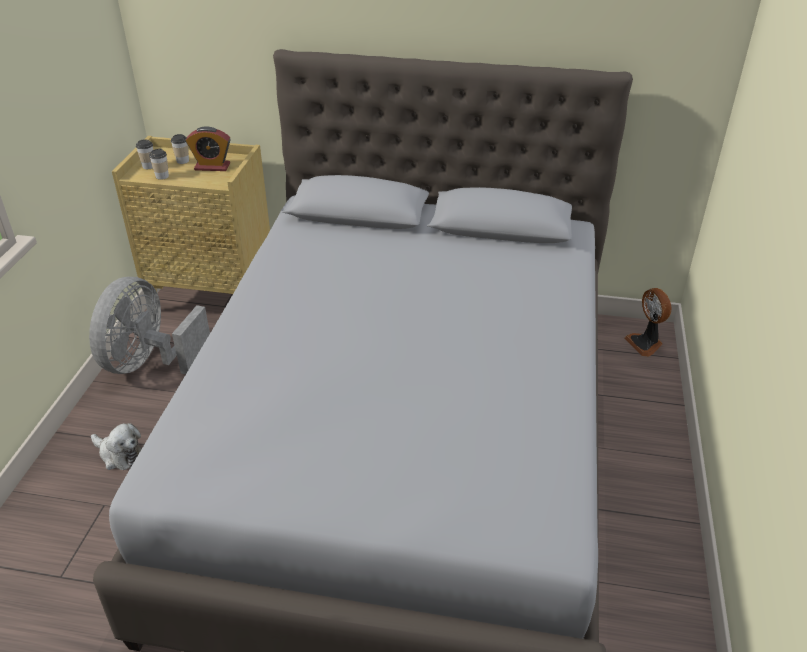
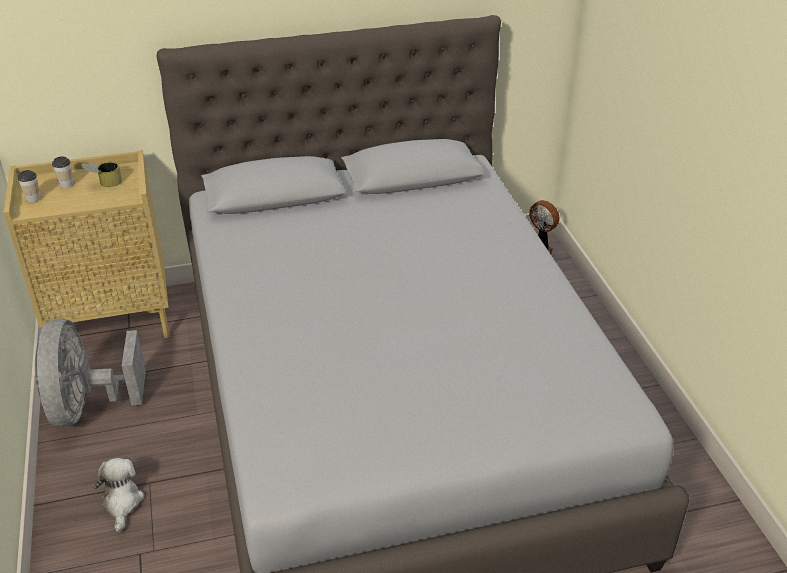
camera: 25 degrees left, 0 degrees up
(120, 455) = (121, 502): plush toy -> plush toy turned 105 degrees counterclockwise
(162, 176) = (58, 205): cup -> none
(212, 167) = (104, 183): alarm clock -> can

